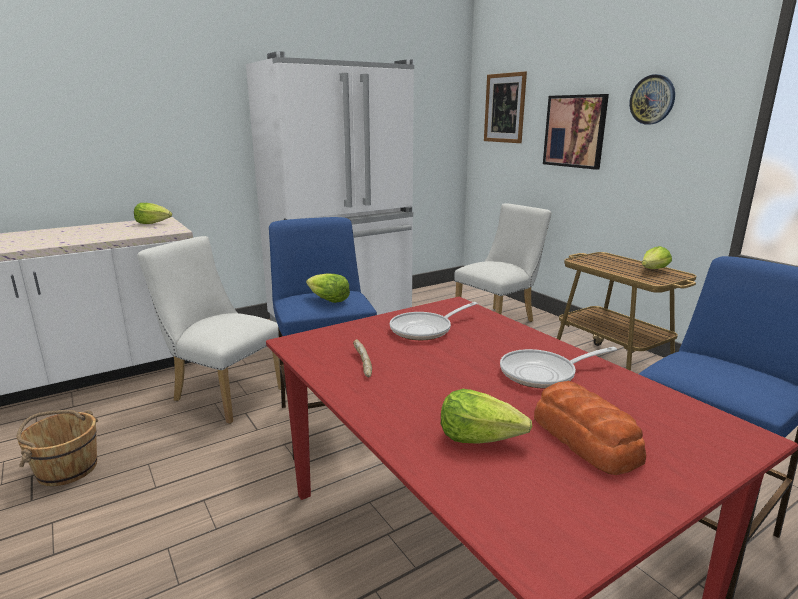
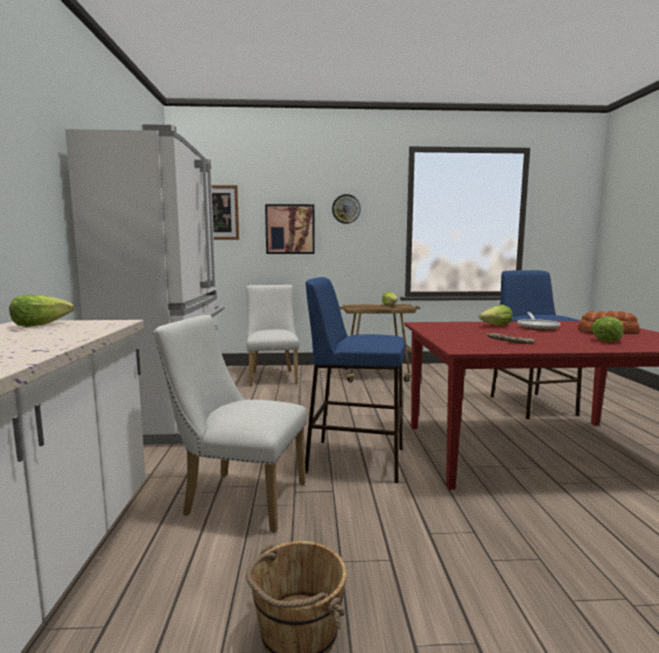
camera: 60 degrees left, 10 degrees down
(223, 393) = (238, 498): white chair -> white chair turned 45 degrees clockwise
(327, 300) = (378, 337): lettuce -> lettuce (496, 325)
(425, 329) = (461, 331): frying pan -> none

